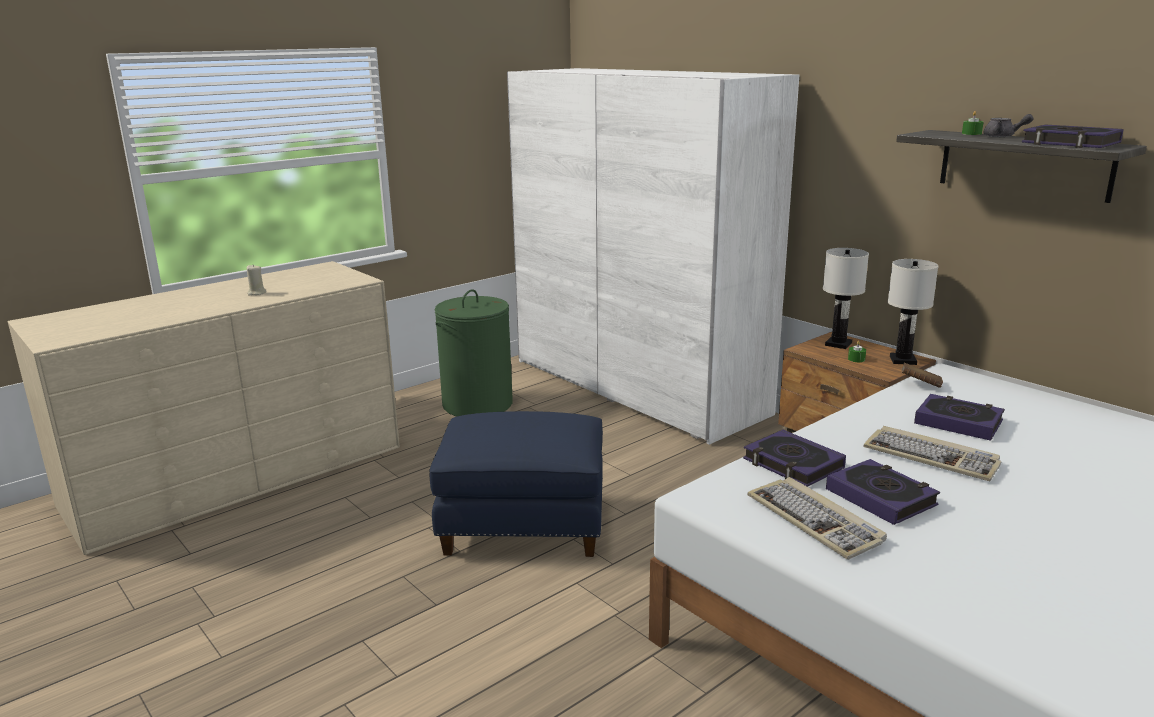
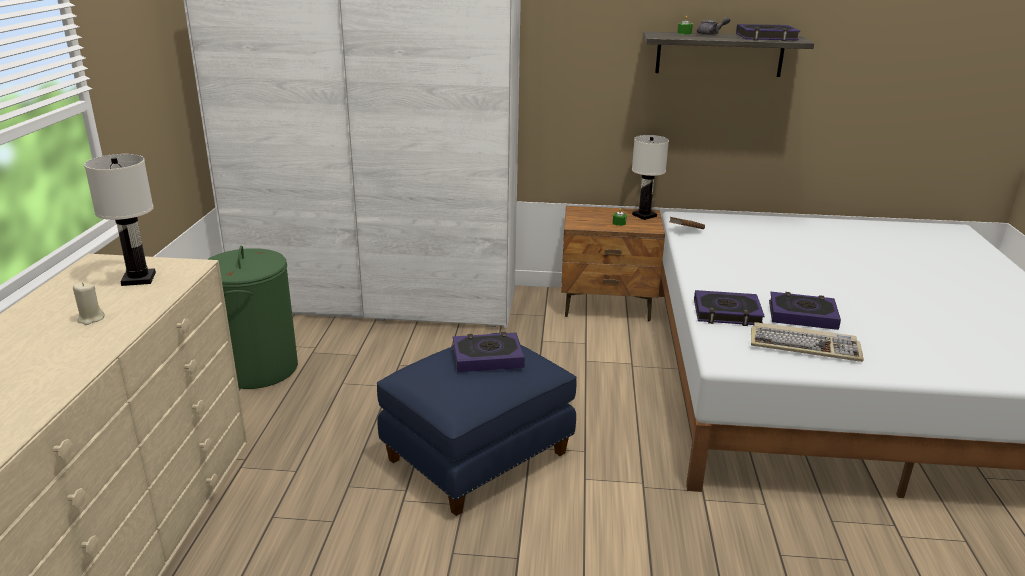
camera: 45 degrees left, 5 degrees up
(838, 344) = (588, 214): white table lamp -> white table lamp (138, 279)
(932, 457) = (776, 278): keyboard -> none
(958, 422) = (746, 250): book -> book (487, 357)

